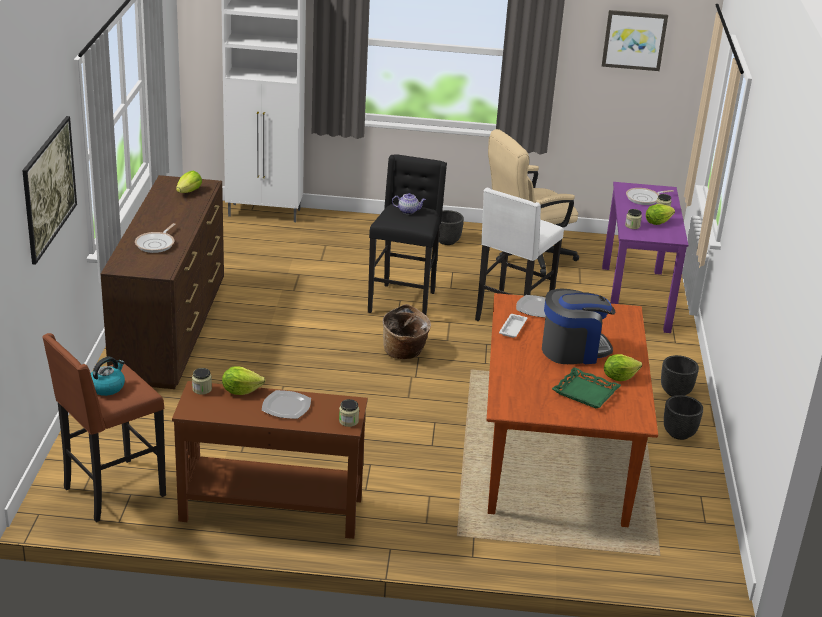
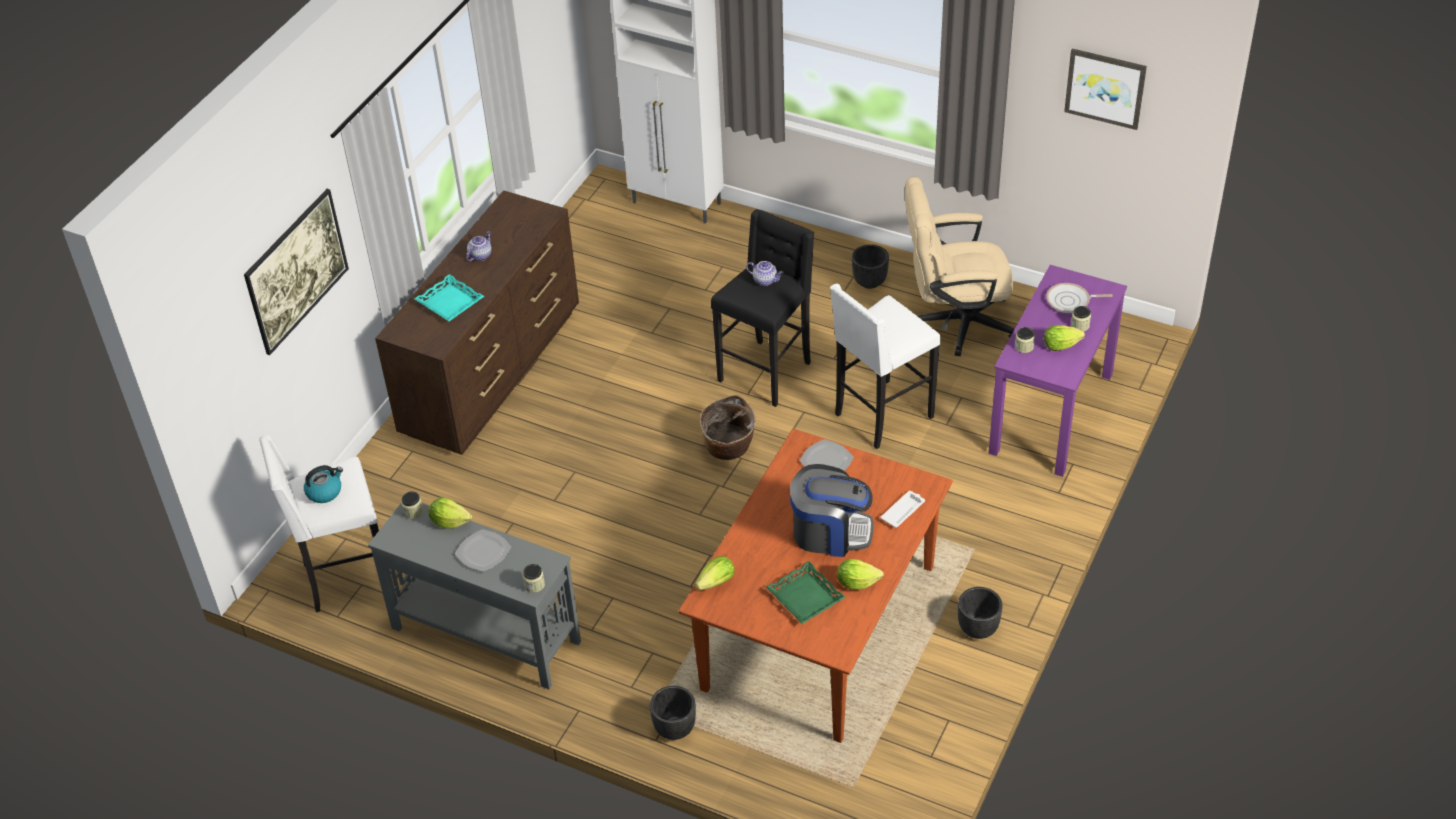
camera: 25 degrees right, 15 degrees up
(112, 492) = (345, 578): brown stool -> white stool
(156, 244) = (450, 302): frying pan -> turquoise tray
(164, 214) = (480, 255): none -> teapot
(189, 192) = (523, 223): lettuce -> lettuce (716, 582)
(270, 509) = (485, 634): brown console table -> grey console table
(513, 328) = (782, 486): white tray -> white tray (903, 511)
(676, 392) = (1012, 568): black planter -> black planter (675, 729)

